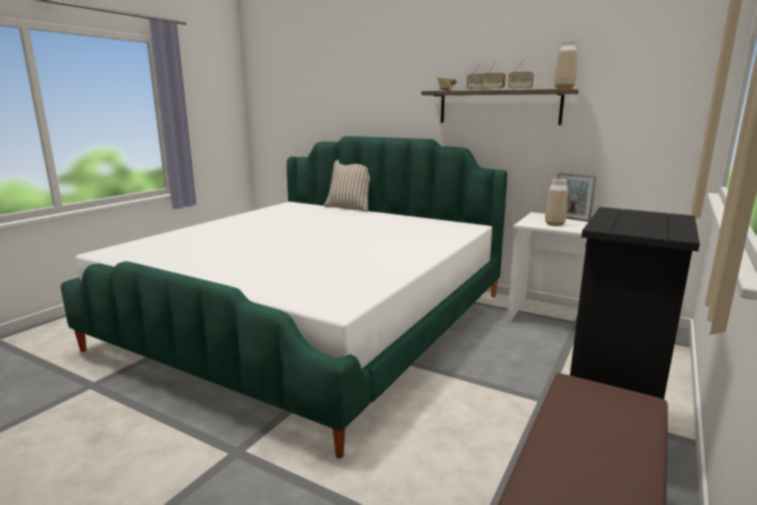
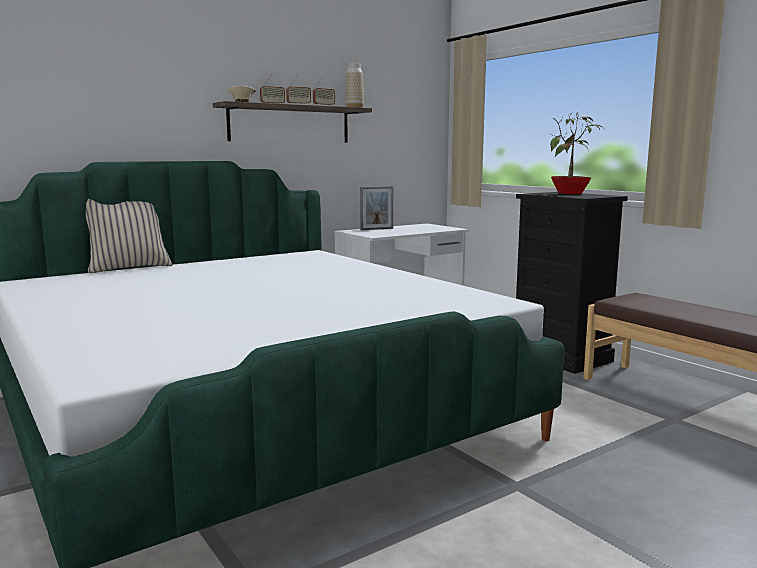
camera: 65 degrees left, 5 degrees down
(554, 224) = (387, 233): vase -> none
(661, 221) = (570, 193): none -> potted plant

